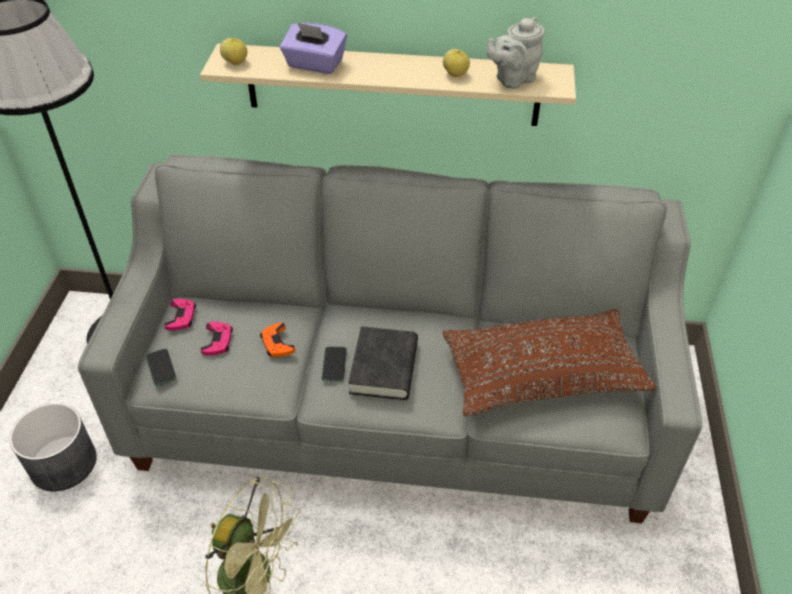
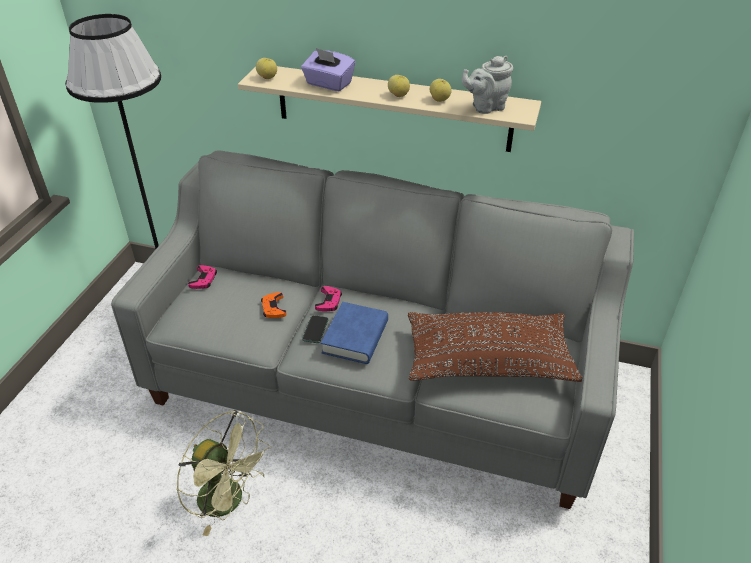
camera: 10 degrees right, 5 degrees down
(63, 463) = (99, 390): grey planter -> none
(161, 368) = (177, 315): phone -> none
(217, 341) = (227, 300): pink game controller -> pink game controller (329, 301)
(384, 368) = (355, 337): black book -> blue book
(405, 72) = (398, 95): none -> apple

